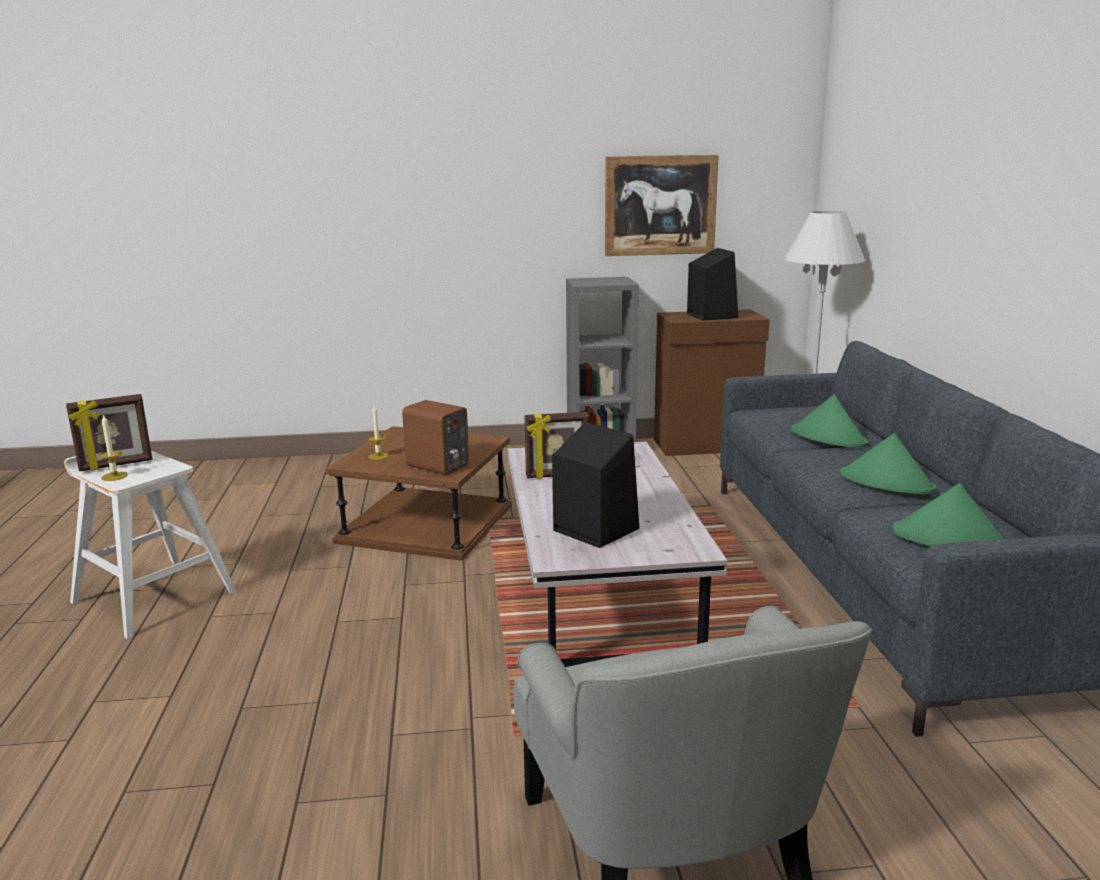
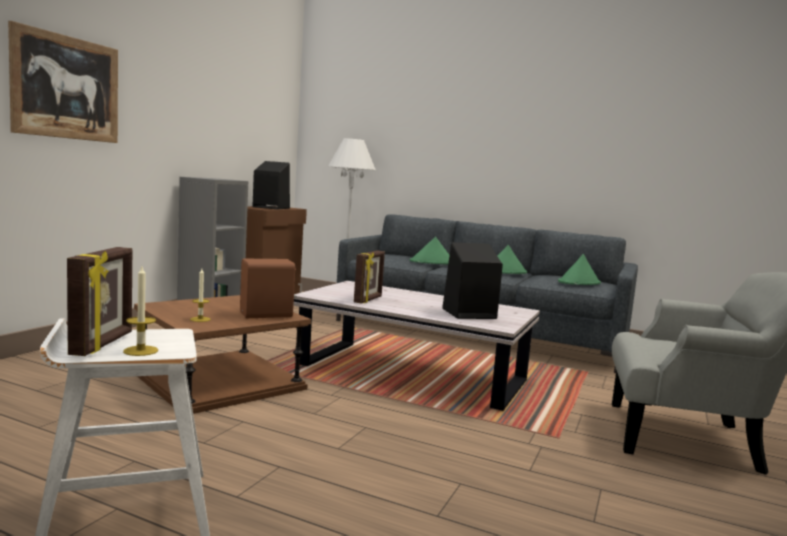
camera: 60 degrees left, 10 degrees down
(660, 205) = (231, 127): picture -> picture (66, 88)

